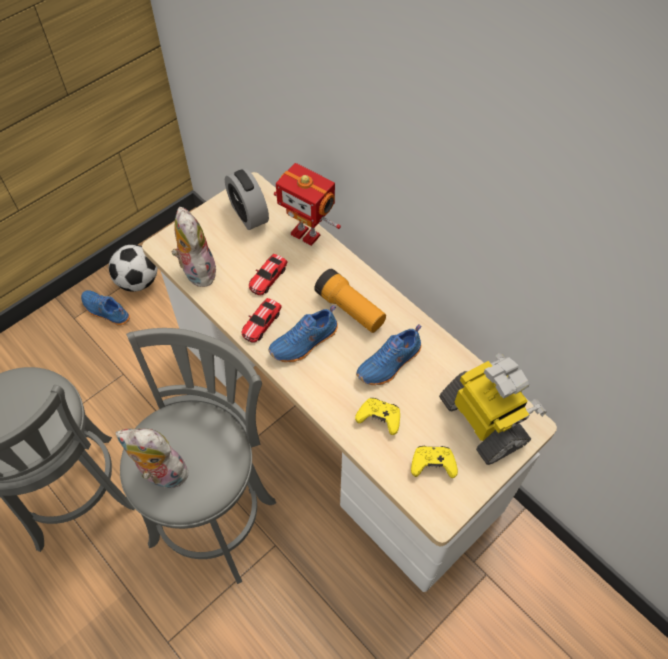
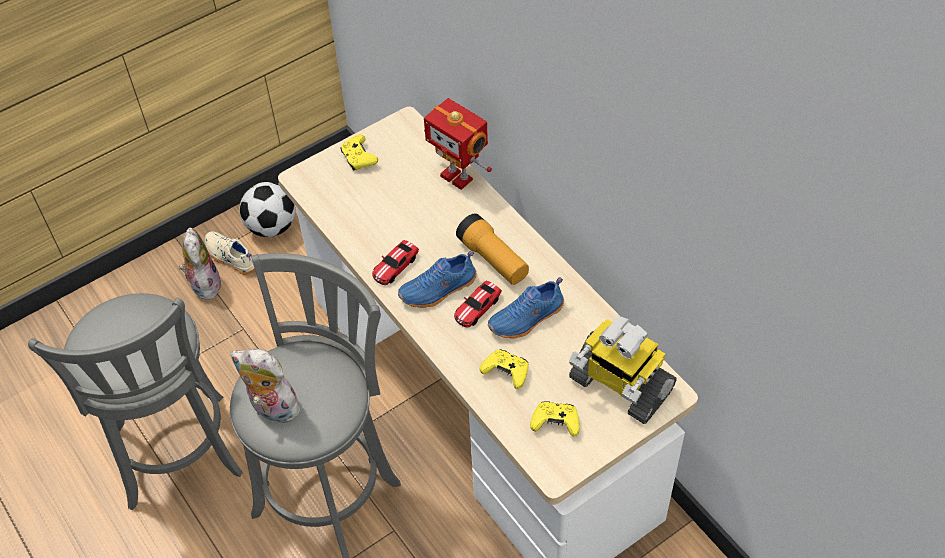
camera: 10 degrees right, 5 degrees down
(105, 312) = (231, 258): blue shoe -> beige shoe
(196, 270) = (333, 206): plush toy -> plush toy (204, 284)
(214, 223) = (359, 158): none -> yellow game controller
(248, 214) = (397, 151): alarm clock -> none
(268, 277) = (409, 219): toy car -> toy car (478, 307)
(484, 421) = (619, 385): toy robot -> toy robot turned 150 degrees clockwise

